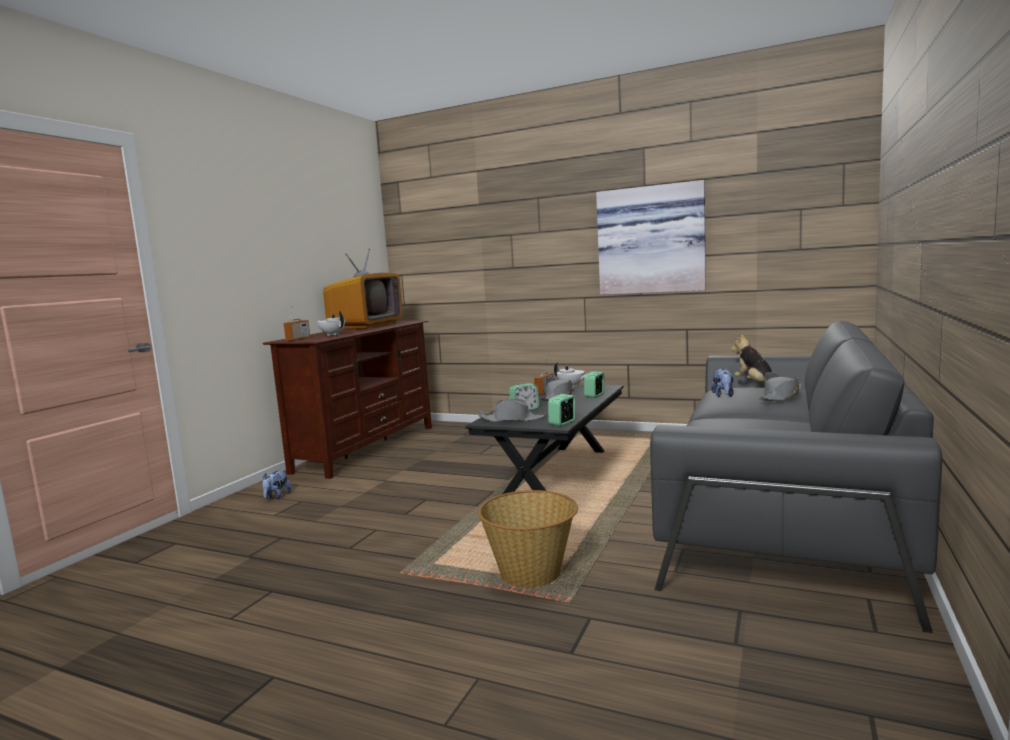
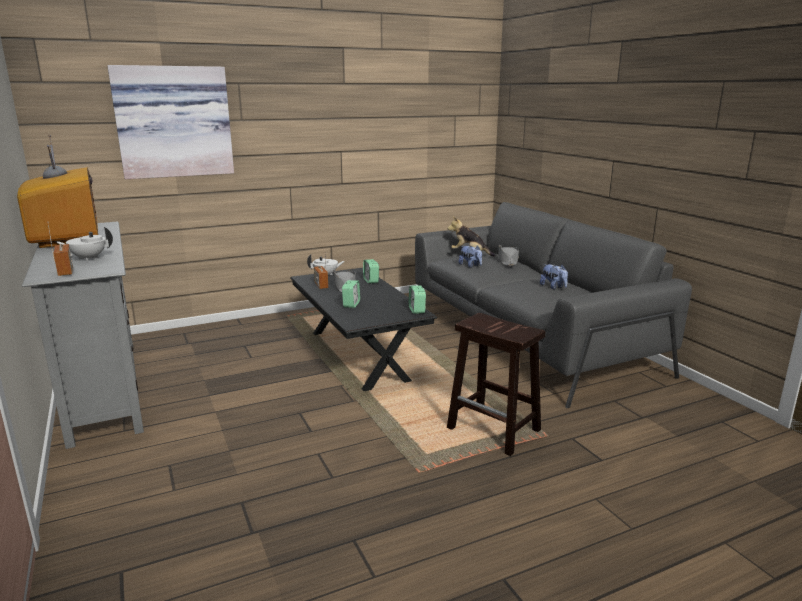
camera: 50 degrees left, 10 degrees up
(276, 496) = (122, 473): plush toy -> plush toy (553, 287)
(366, 448) = (103, 388): brown tv stand -> grey tv stand
(512, 419) = (369, 316): grey hat -> none
(531, 574) = (495, 430): basket -> brown stool
(651, 240) = (351, 134): picture -> picture (174, 122)

